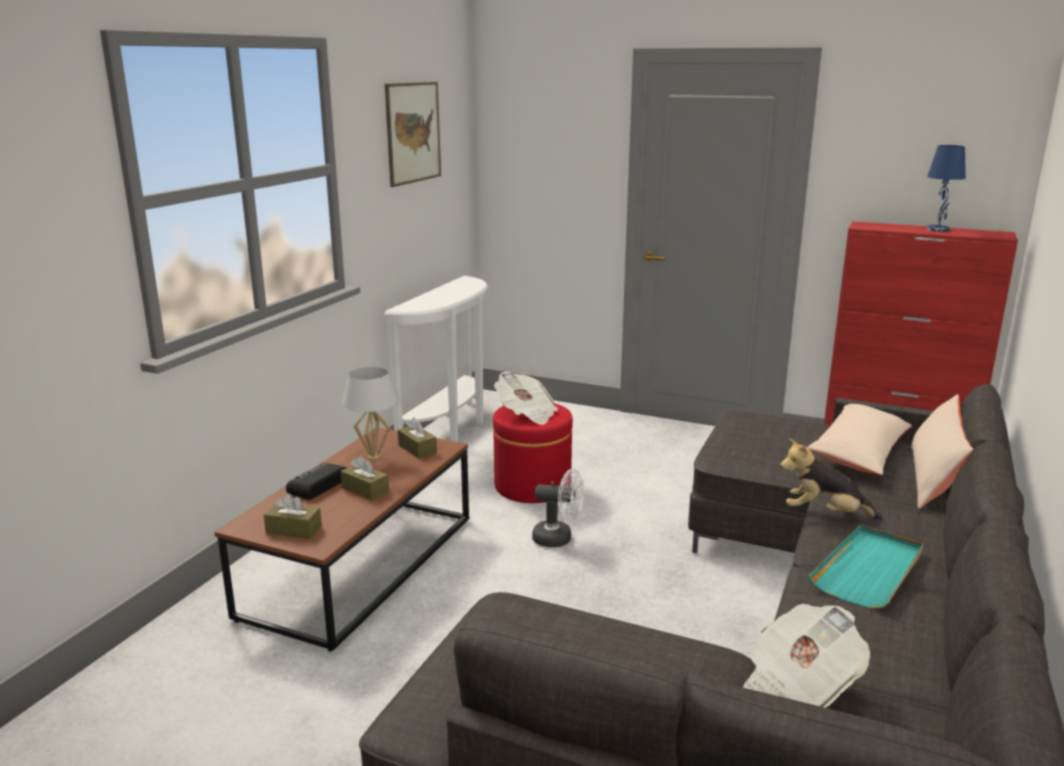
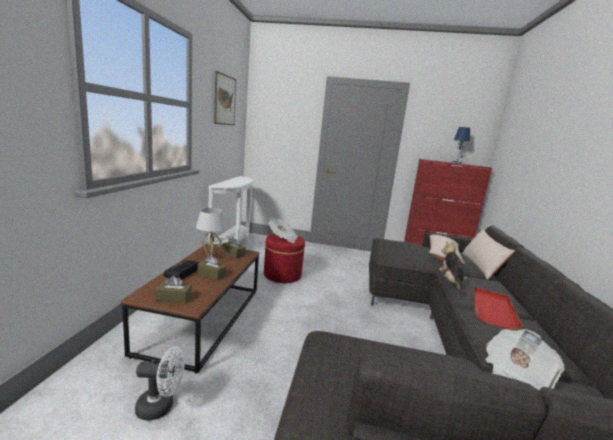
camera: 15 degrees left, 5 degrees down
(559, 539) = (305, 300): white fan -> white fan (161, 407)
(824, 513) = (451, 282): plush toy -> plush toy turned 90 degrees clockwise
(869, 570) = (492, 309): turquoise tray -> red tray

